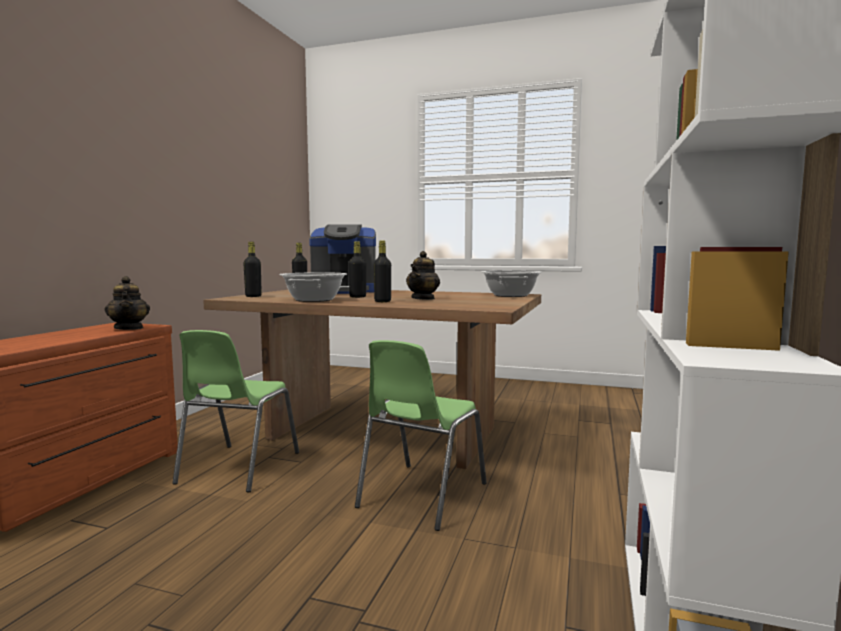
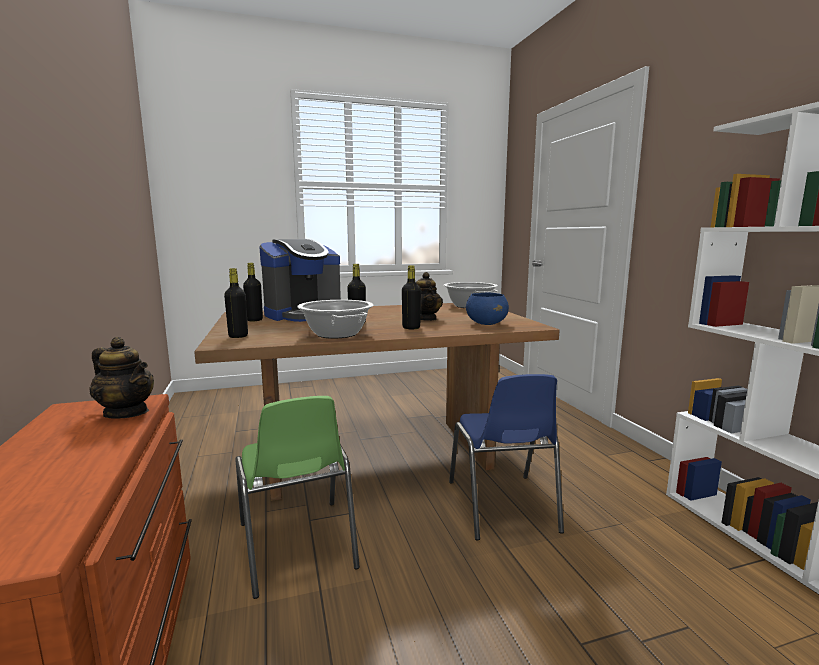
camera: 35 degrees left, 5 degrees up
(420, 495) = (502, 506): green chair -> blue chair
(460, 304) = (486, 323): none -> blue bowl

